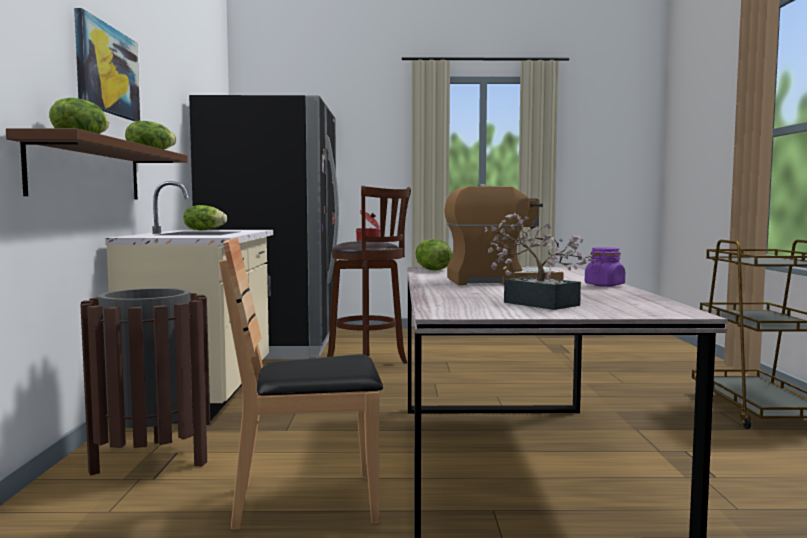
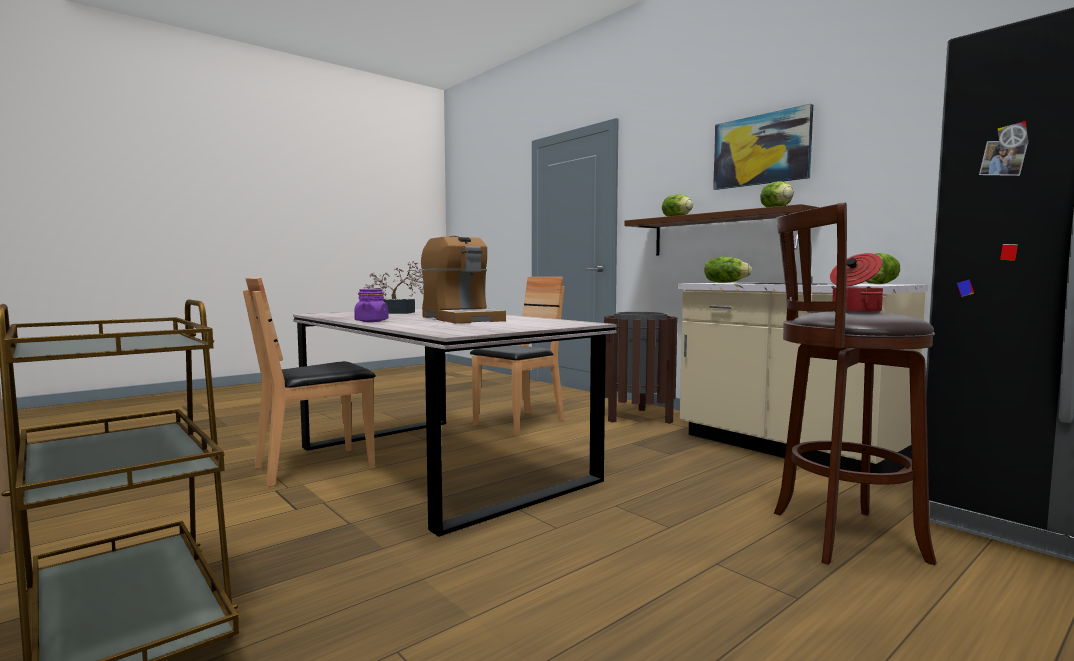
camera: 140 degrees right, 0 degrees up
(431, 270) = (570, 322): lettuce -> lettuce (725, 282)
(500, 281) = (461, 319): coffee machine -> coffee machine turned 75 degrees counterclockwise
(673, 500) = (315, 467): none -> brown chair

